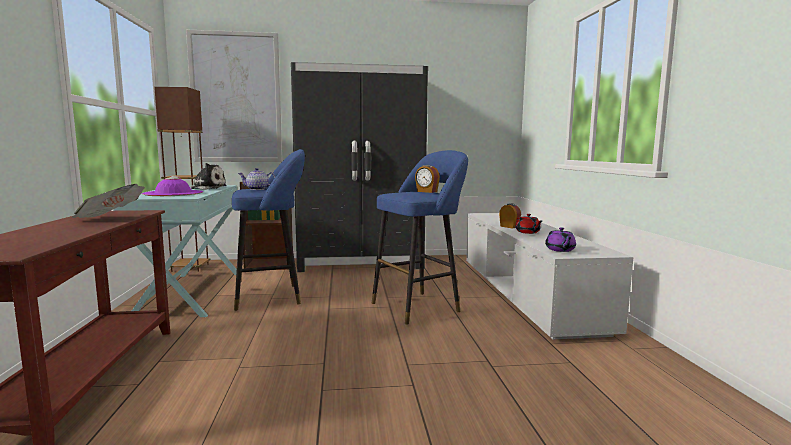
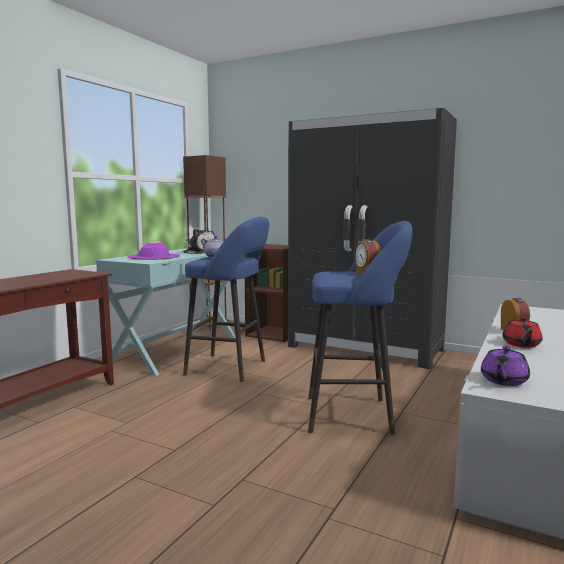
camera: 35 degrees right, 0 degrees up
(110, 219) = (50, 278): newspaper -> none
(236, 98) = (260, 162): picture -> none

